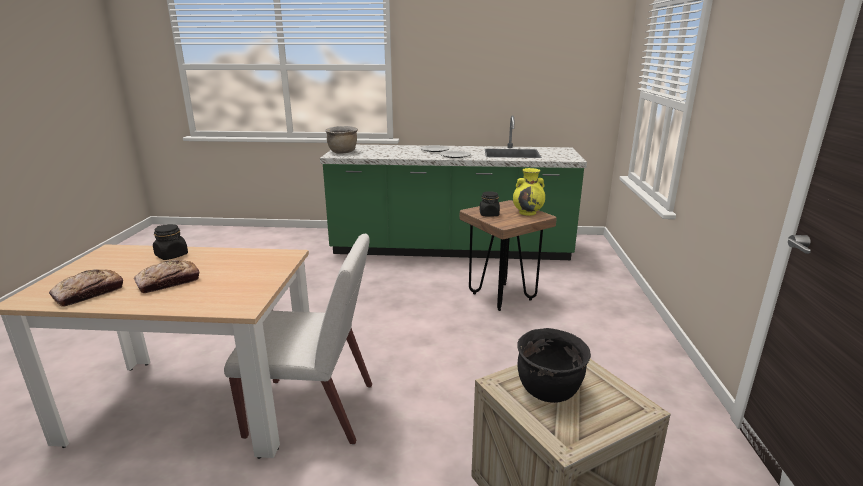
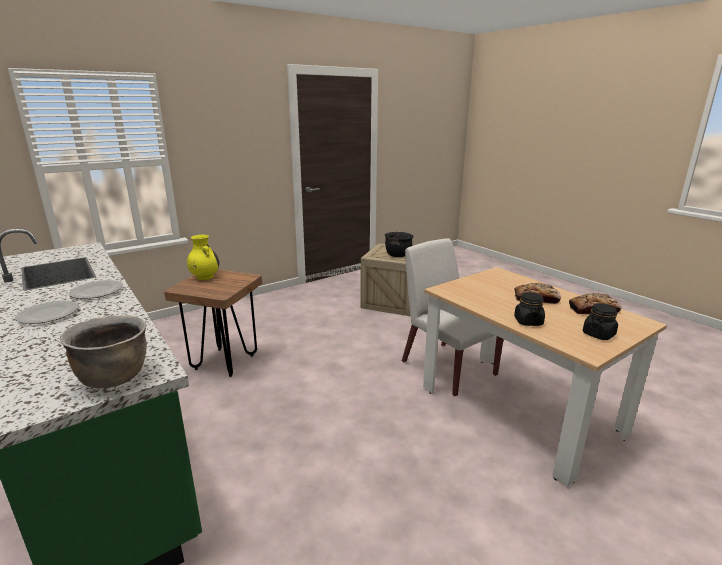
camera: 130 degrees left, 0 degrees up
(489, 214) = (226, 286): black jar -> black jar (598, 334)

